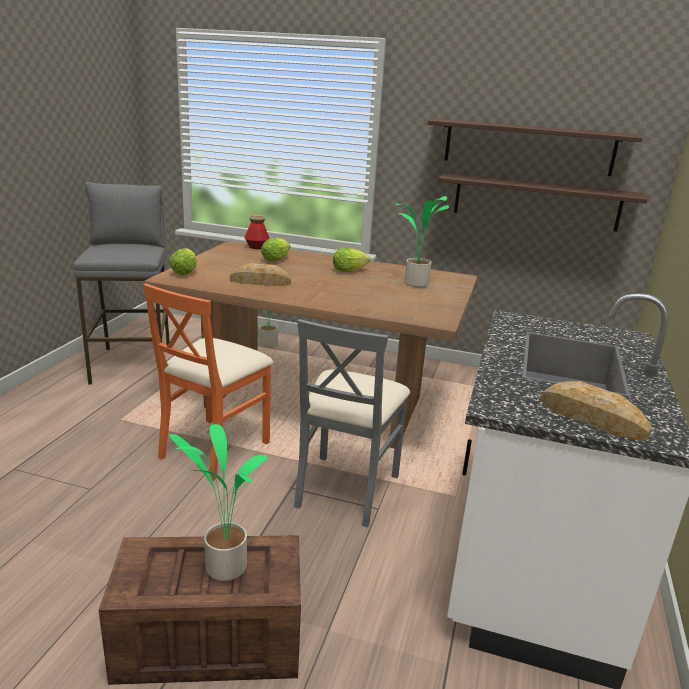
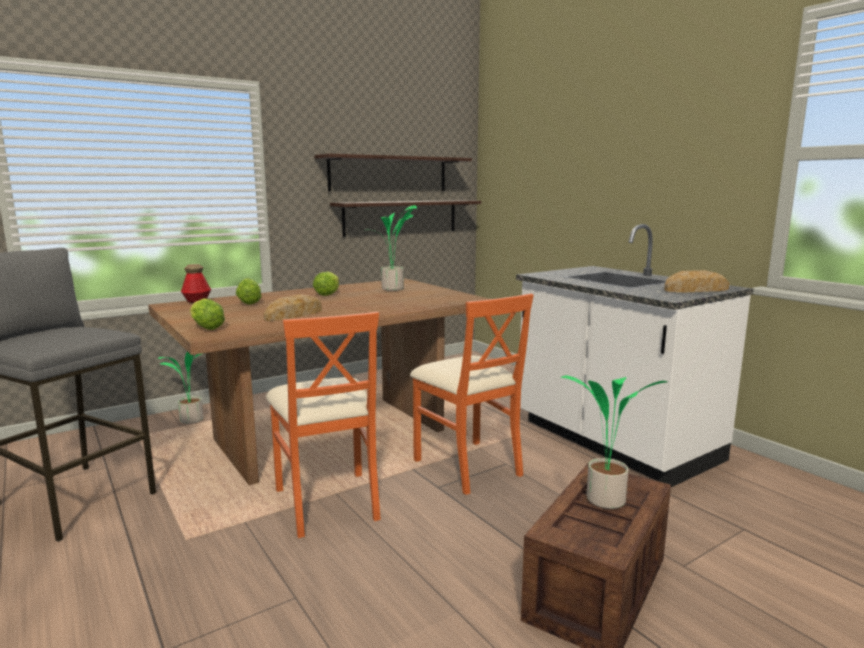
camera: 50 degrees left, 10 degrees down
(346, 489) = (468, 466): grey chair -> orange chair

